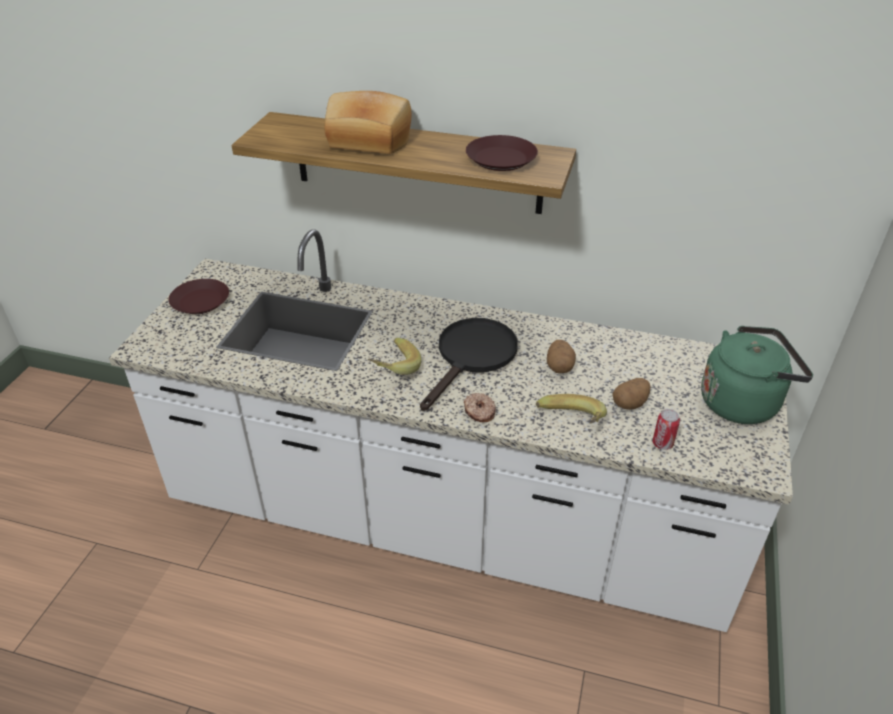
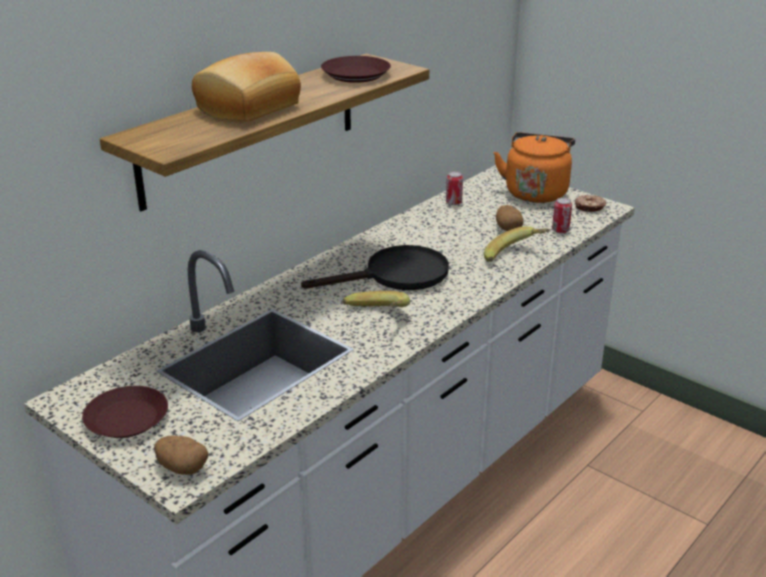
camera: 65 degrees left, 10 degrees down
(472, 357) = (396, 275): black frying pan -> black frying pan turned 105 degrees clockwise
(479, 412) = (473, 290): donut -> donut (589, 208)
(559, 366) = (442, 242): potato -> potato (182, 468)
(653, 350) = (453, 202): none -> can
(743, 402) = (536, 192): green kettle -> orange kettle

